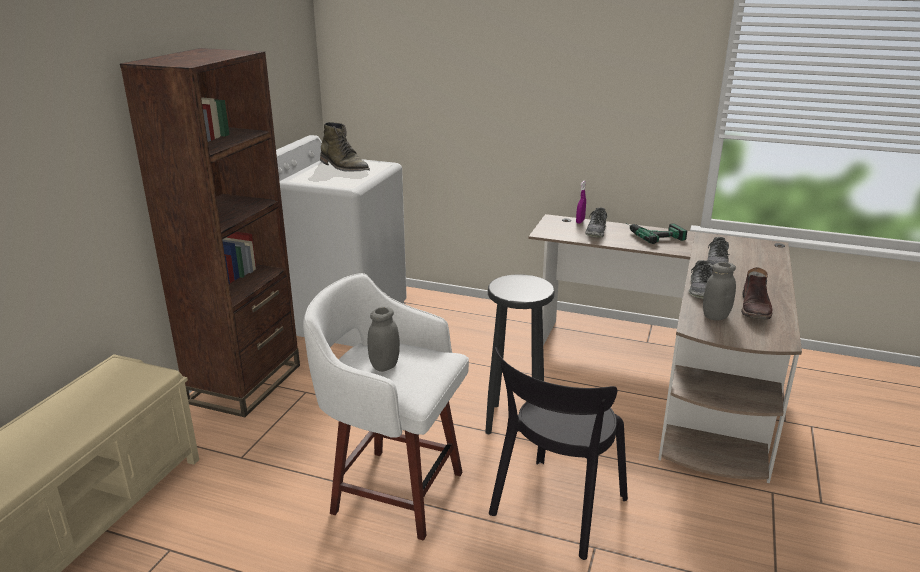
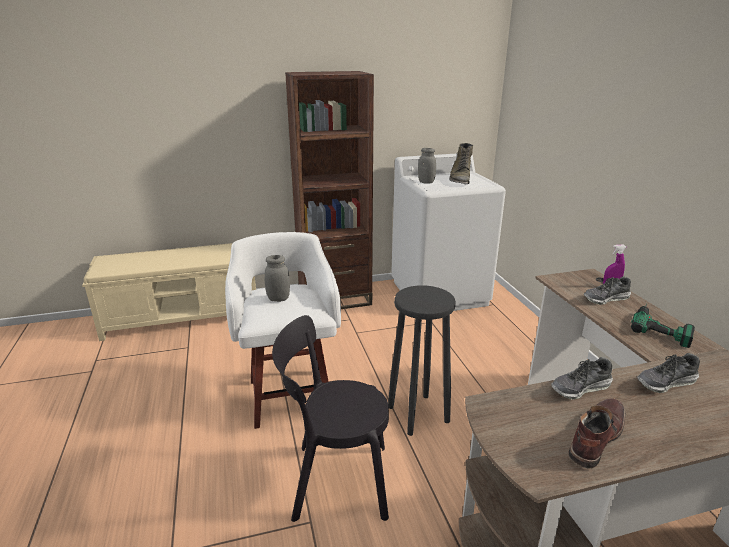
camera: 55 degrees right, 0 degrees up
(715, 316) = (532, 412): grey jar -> grey jar (426, 182)
(755, 308) = (595, 437): brown boot -> brown boot turned 150 degrees clockwise

